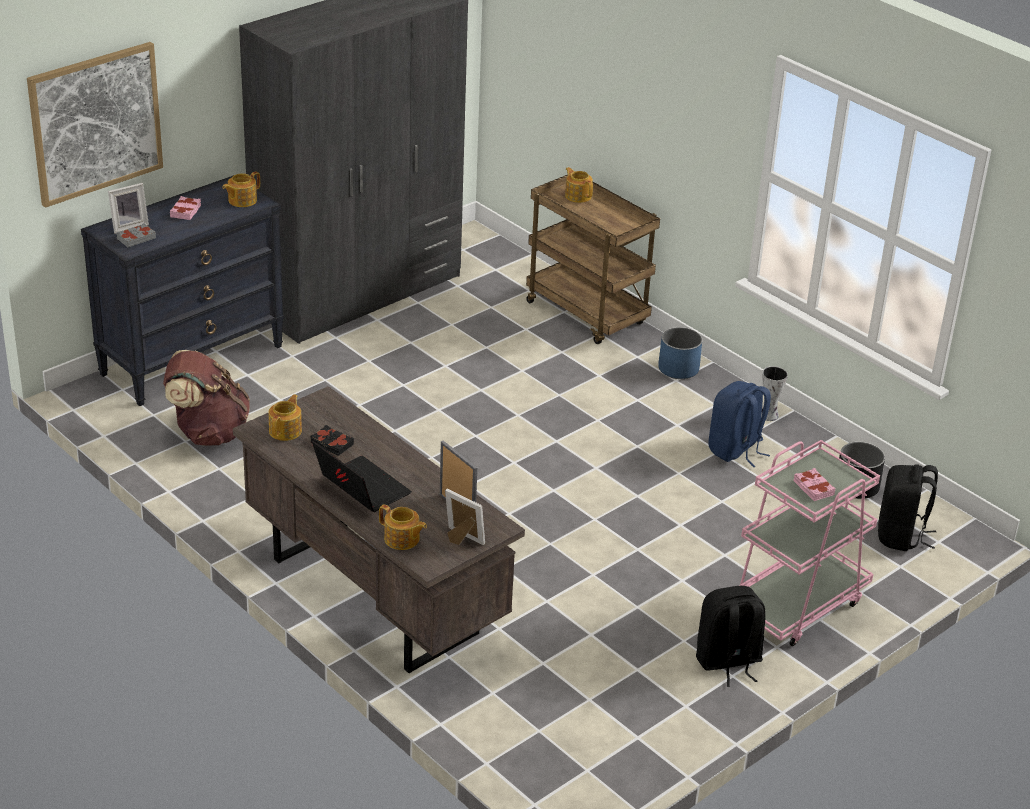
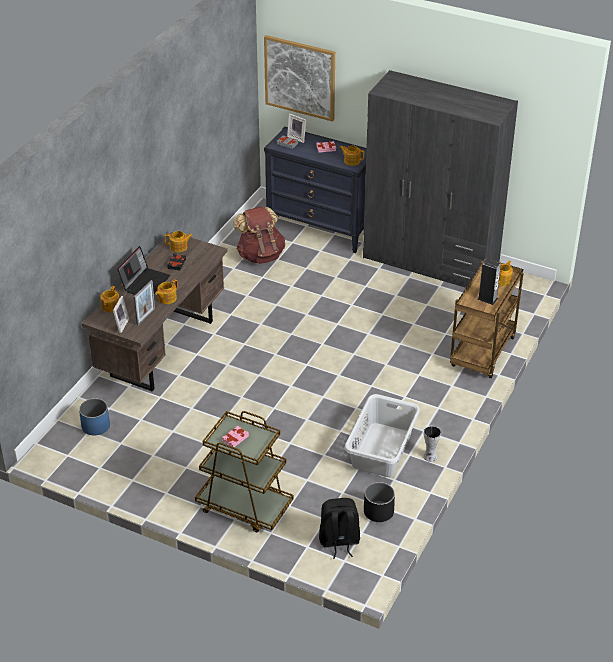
camera: 70 degrees right, 5 degrees up
(421, 475) = (167, 298): none -> teapot
(610, 217) = (487, 299): none -> speaker
(678, 369) = (451, 406): blue planter -> blue planter (95, 426)
(728, 662) = (177, 488): black backpack -> none
(736, 450) = (380, 450): blue backpack -> grey laundry basket
(796, 603) = (244, 506): pink cart -> brown cart

